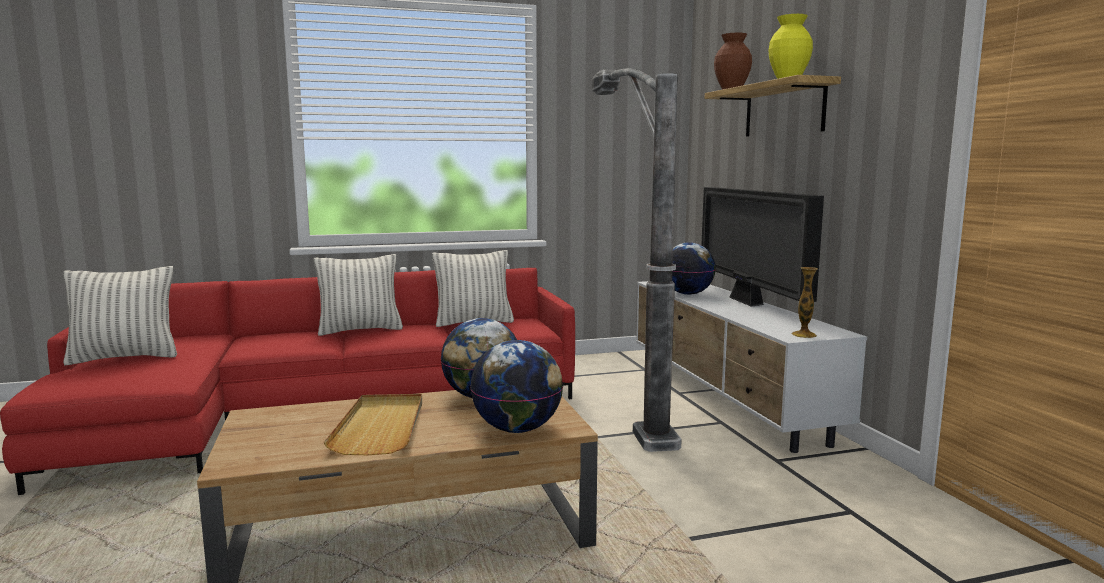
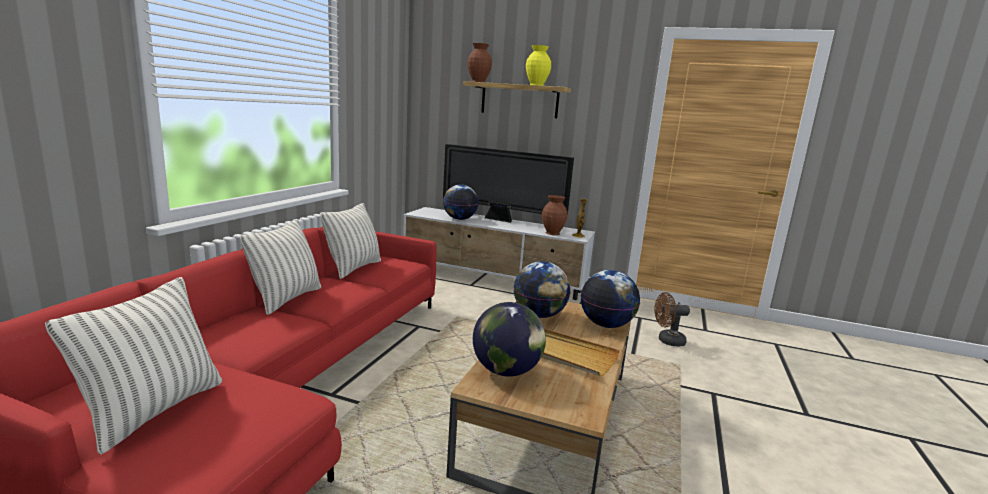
camera: 55 degrees left, 5 degrees up
(299, 417) = (506, 371): none -> globe
(624, 394) = (449, 295): floor lamp -> none
(768, 325) = (552, 233): none -> brown vase
(807, 555) = (667, 341): none -> brown fan

